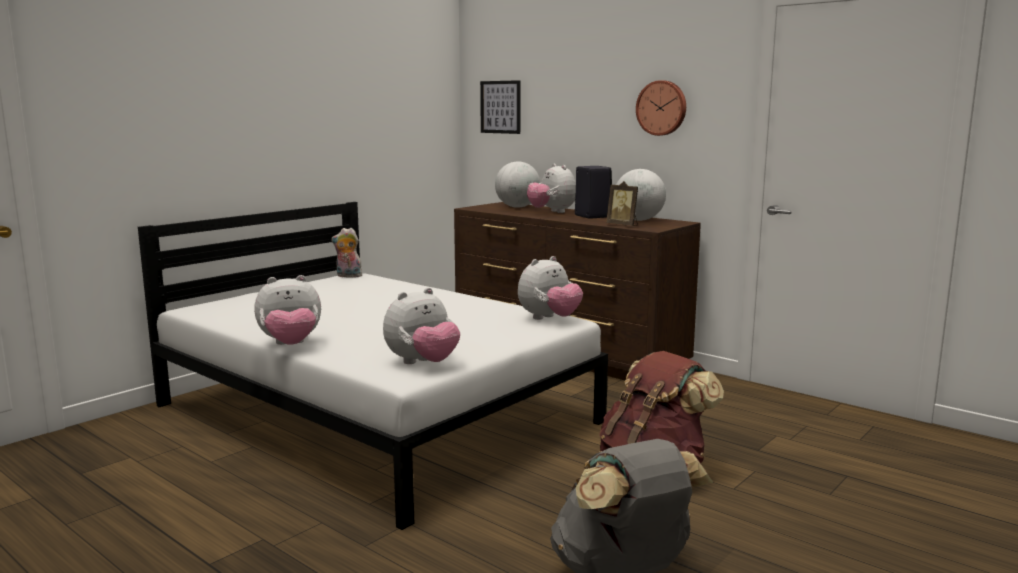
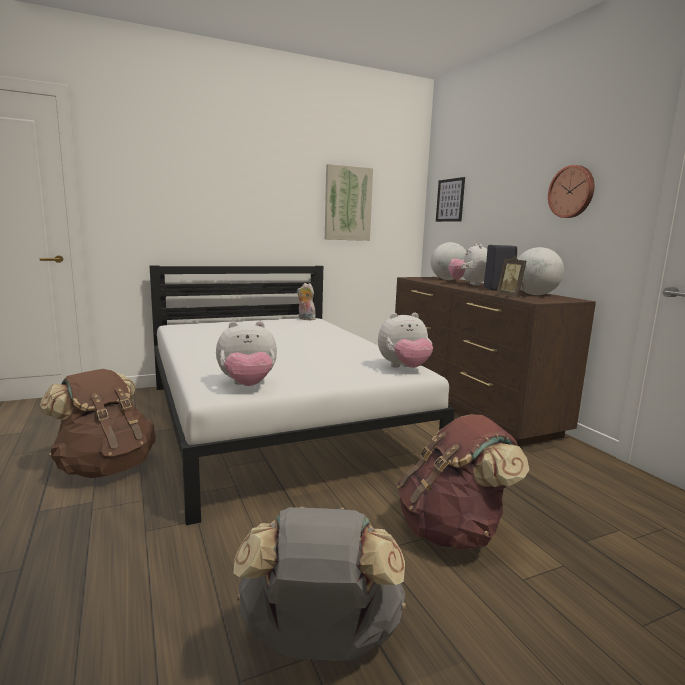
camera: 25 degrees right, 0 degrees up
(226, 505) = (106, 467): none -> brown backpack
(290, 345) = (186, 356): plush toy -> none
(375, 116) = (347, 203): none -> picture

